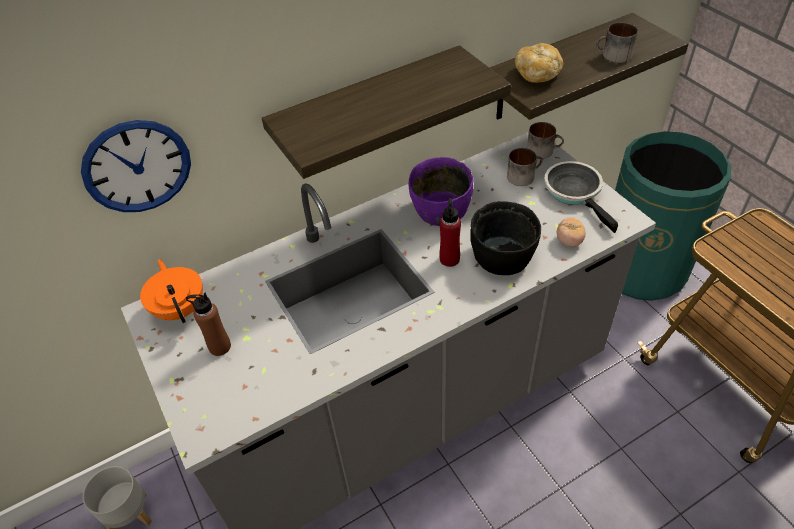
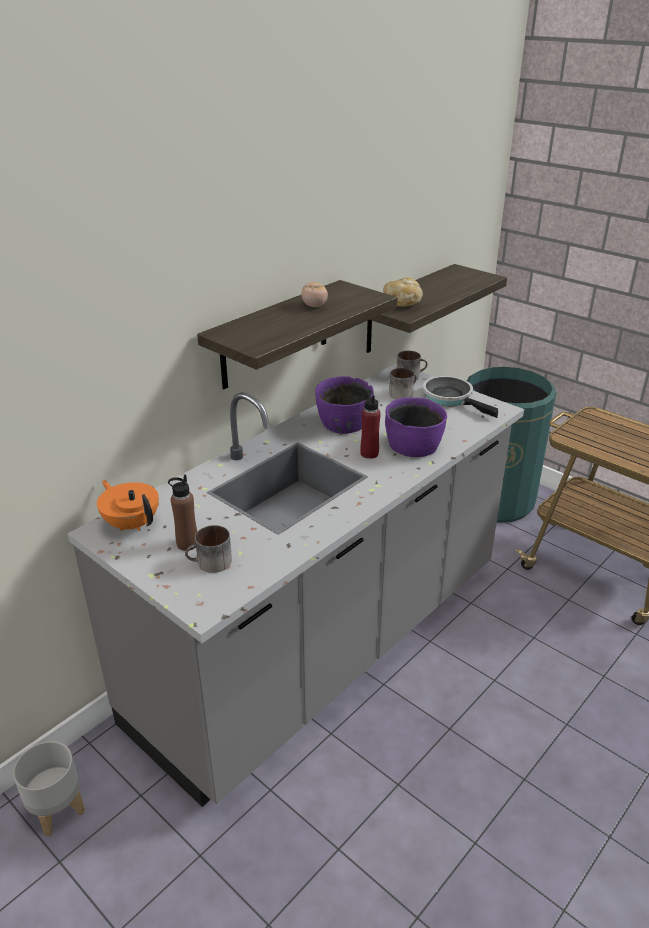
camera: 20 degrees left, 15 degrees down
(137, 167) = (98, 375): wall clock -> none
(503, 256) = (414, 445): black bowl -> purple bowl
(569, 241) = (463, 429): tomato -> tomato (314, 306)
(613, 56) = (455, 288): mug -> mug (210, 563)

